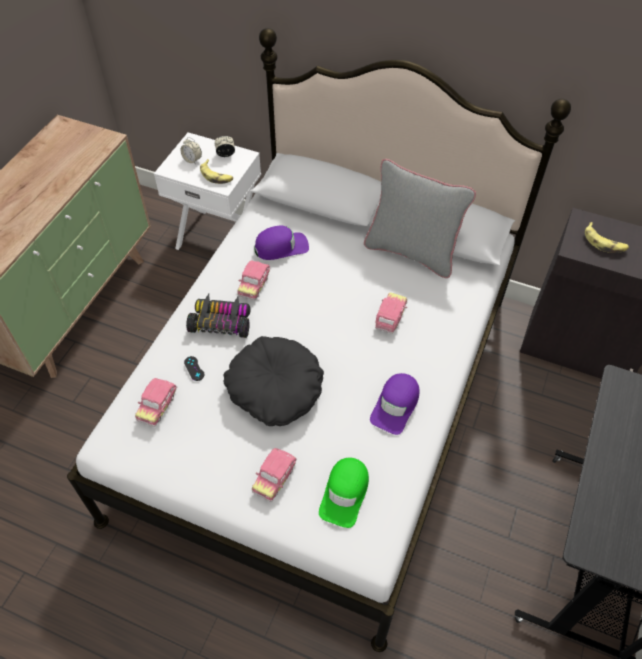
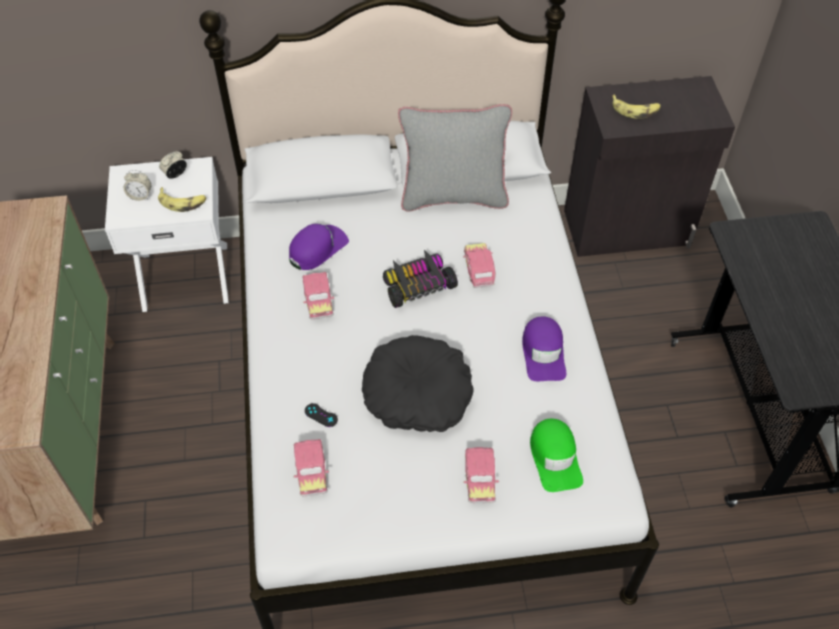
camera: 30 degrees left, 0 degrees up
(221, 322) = (312, 355): toy car -> toy car (417, 284)

